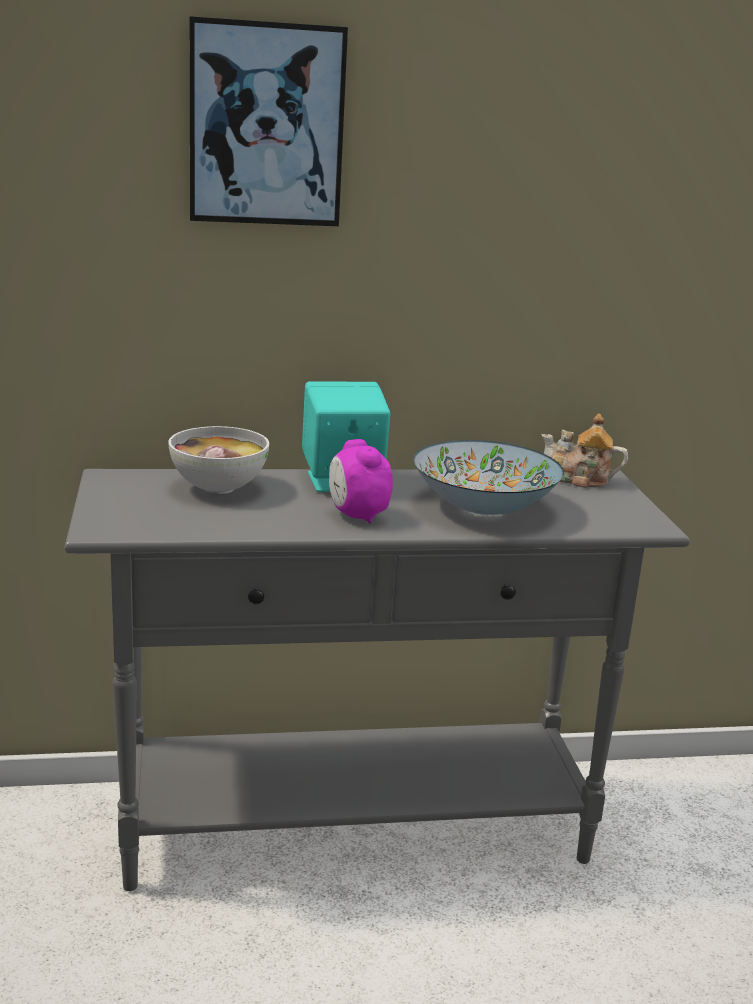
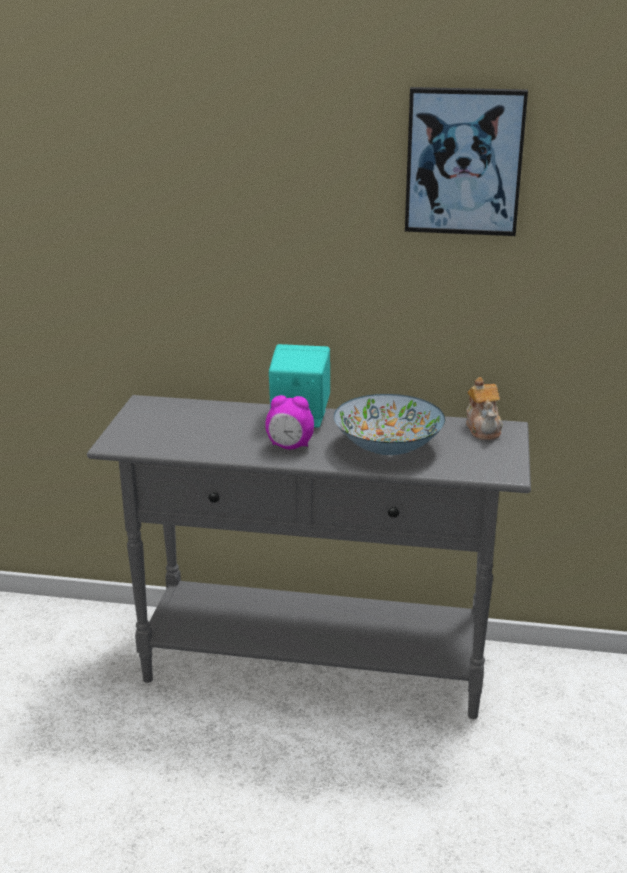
camera: 20 degrees right, 5 degrees up
(218, 488) = (210, 417): bowl -> none
(266, 124) = (245, 163): picture -> picture (464, 161)
(357, 515) = (290, 447): alarm clock -> alarm clock turned 75 degrees counterclockwise
(579, 479) = (483, 428): teapot -> teapot turned 135 degrees counterclockwise

